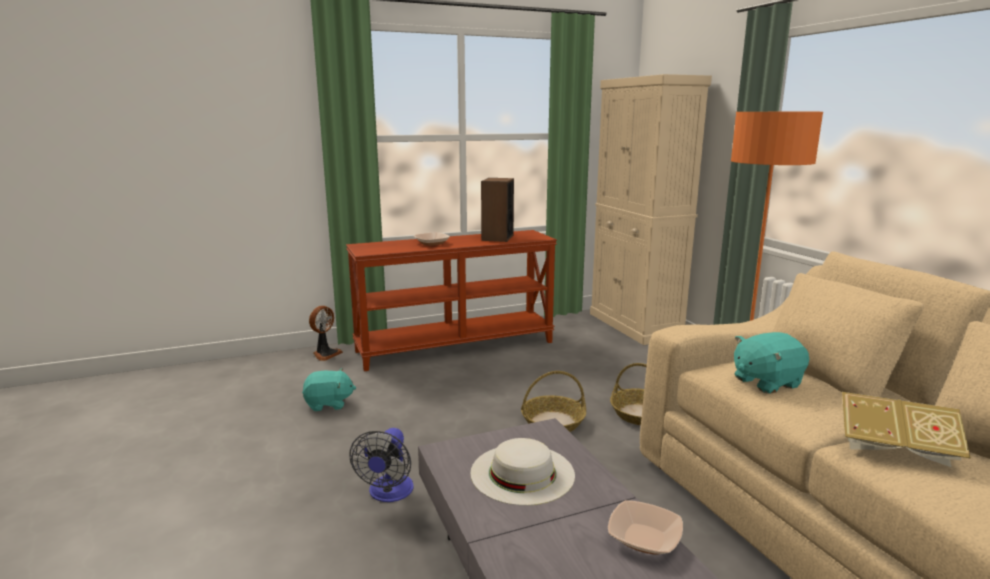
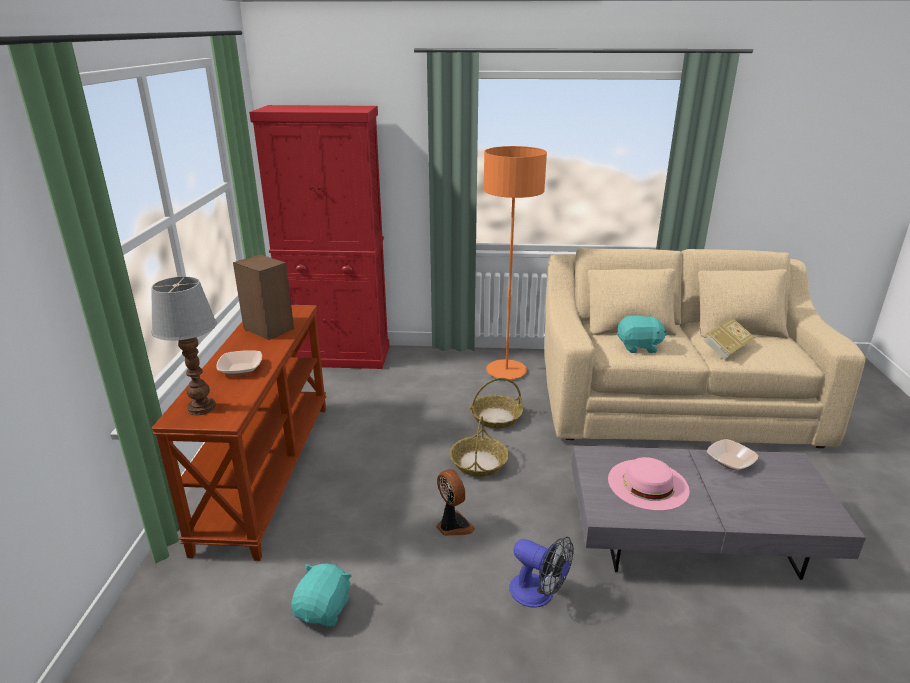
camera: 65 degrees left, 10 degrees up
(325, 354) = (164, 589): fan -> fan (453, 525)
(374, 246) = (200, 408): none -> table lamp
(522, 473) = (647, 484): white hat -> pink hat
(635, 325) = (338, 356): beige cabinet -> red cabinet
(765, 382) = (639, 347): turquoise plush toy -> turquoise plush toy turned 90 degrees counterclockwise

